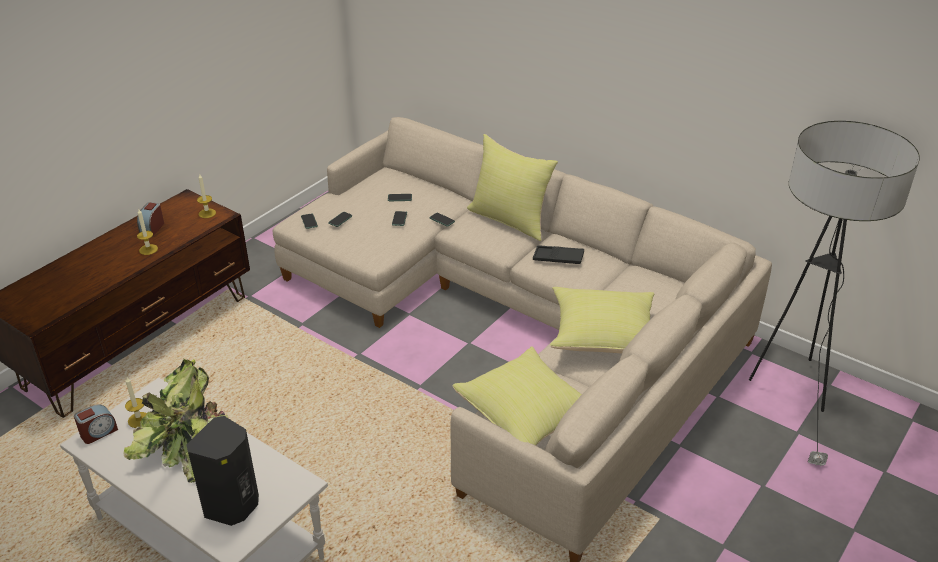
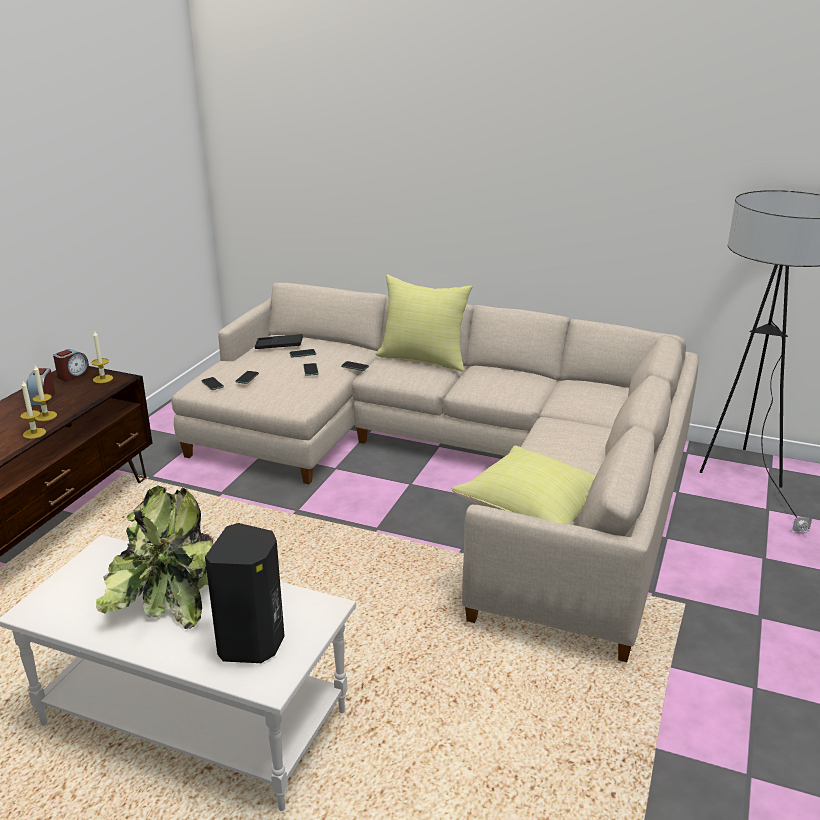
camera: 15 degrees left, 10 degrees down
(98, 432) = (45, 599): alarm clock -> alarm clock (73, 374)
(139, 420) = (93, 578): candle -> candle (34, 433)
(558, 258) = (489, 381): black tray -> black tray (279, 345)
(604, 336) = (572, 435): yellow pillow -> none

